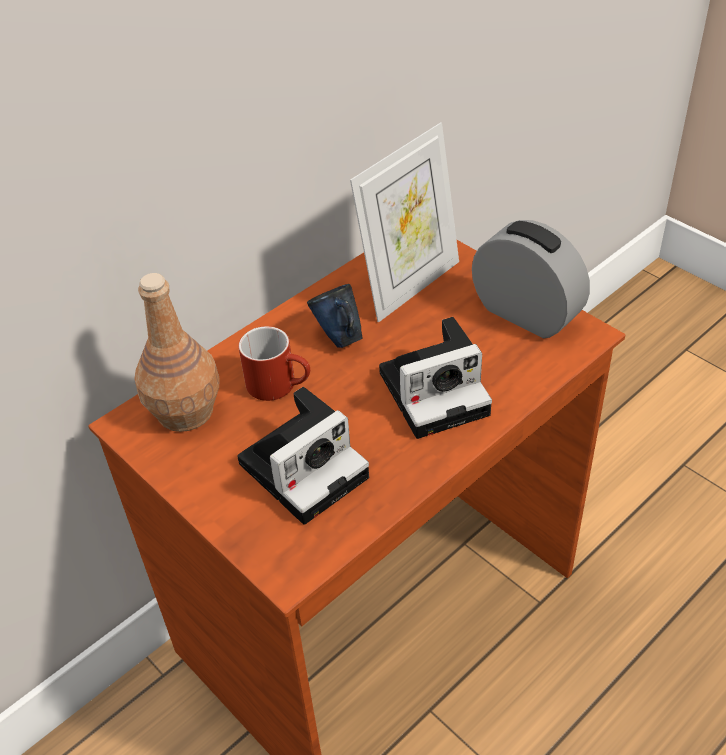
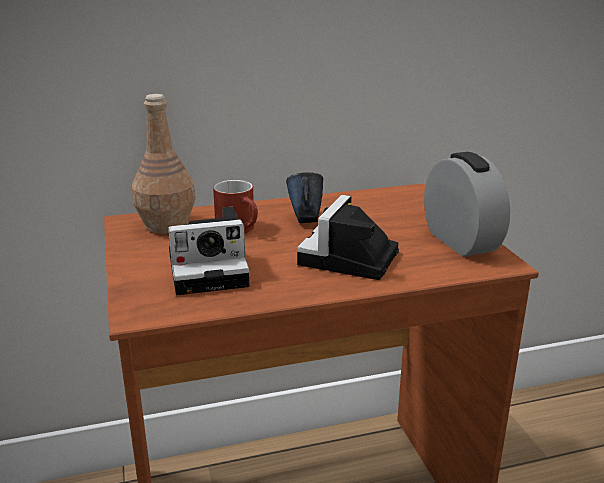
camera: 25 degrees right, 20 degrees down
(410, 285) = (383, 209): picture frame -> none
(437, 391) = (348, 260): camera -> camera turned 105 degrees clockwise

